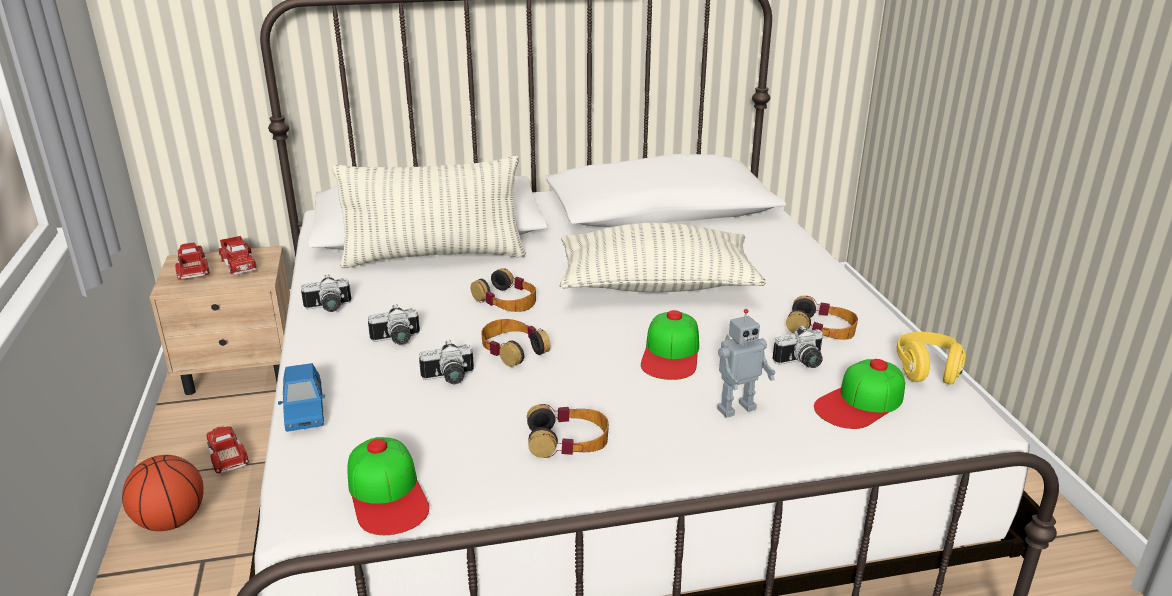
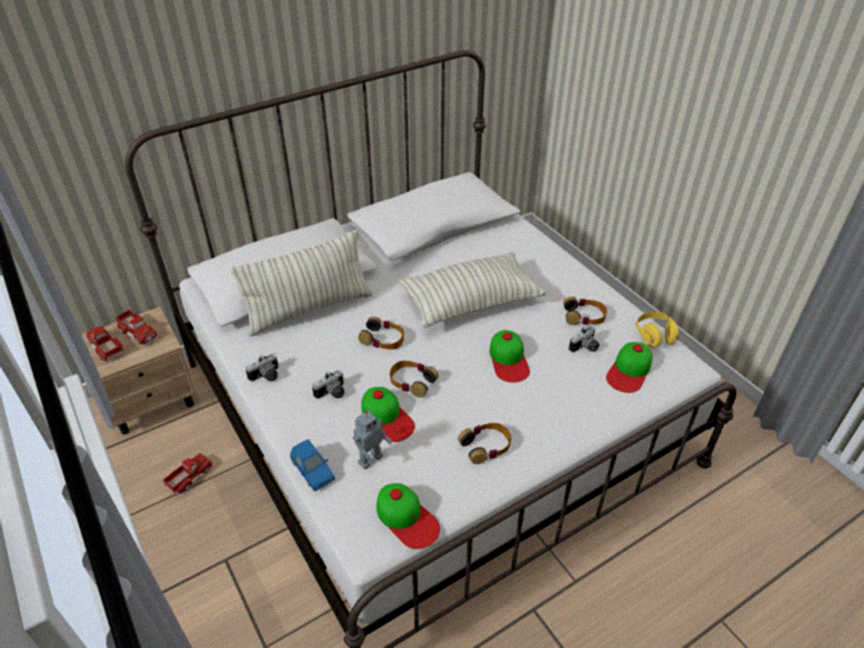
camera: 20 degrees left, 15 degrees up
(171, 521) = (183, 538): basketball -> none
(227, 456) = (190, 476): toy truck -> toy truck turned 90 degrees clockwise
(449, 378) = (387, 417): camera -> cap
(735, 408) = (565, 394): toy robot -> toy robot (369, 458)

